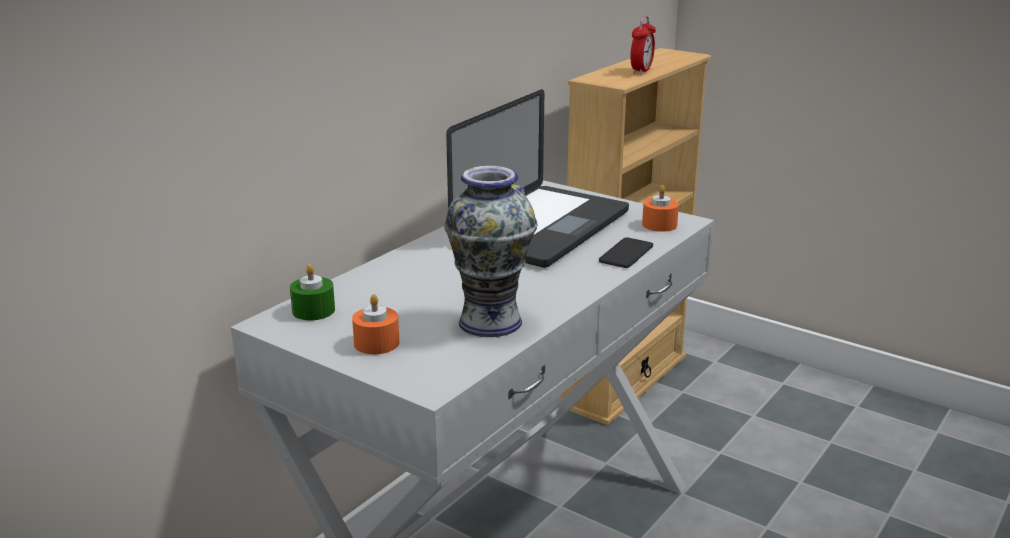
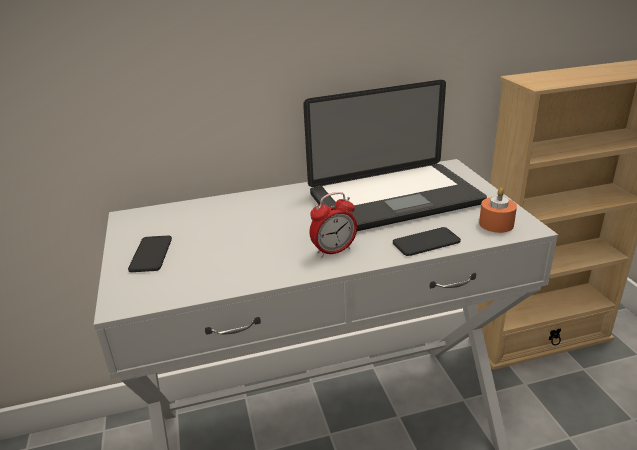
camera: 40 degrees right, 5 degrees up
(313, 310) = (160, 216): green candle -> none
(376, 343) = (151, 254): orange candle -> phone
(490, 322) = (237, 265): vase -> none
(641, 71) = (582, 77): alarm clock -> alarm clock (334, 251)

